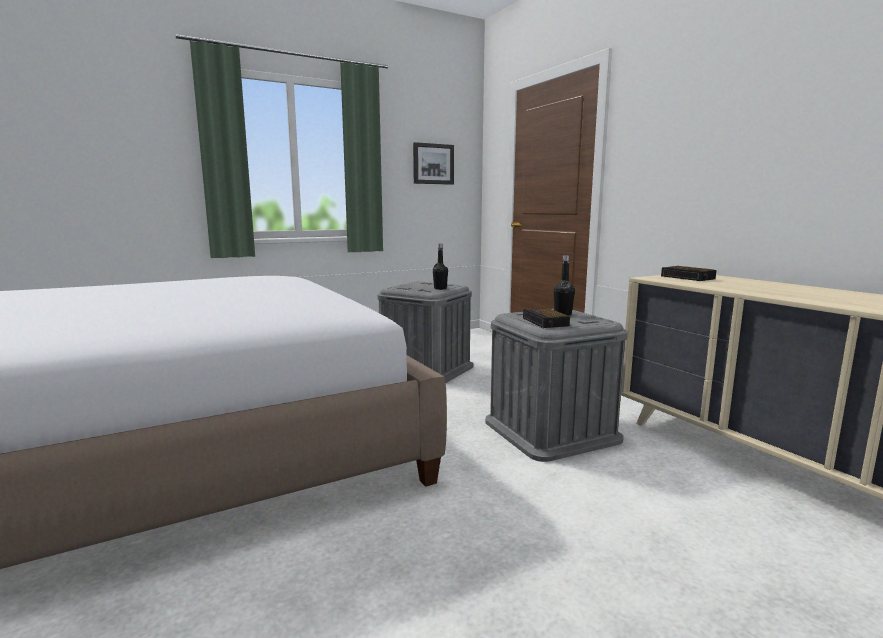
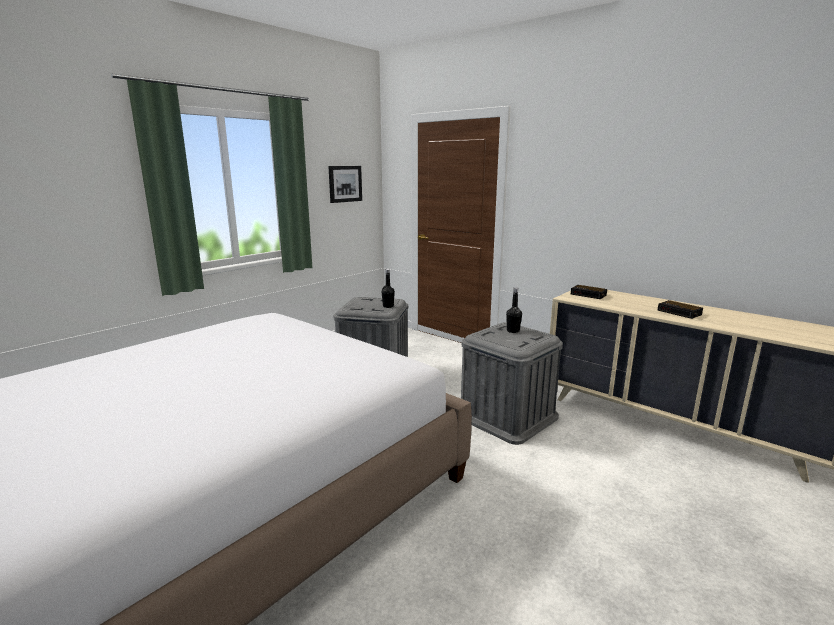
camera: 20 degrees left, 5 degrees up
(546, 322) = (511, 342): alarm clock -> alarm clock (680, 312)

